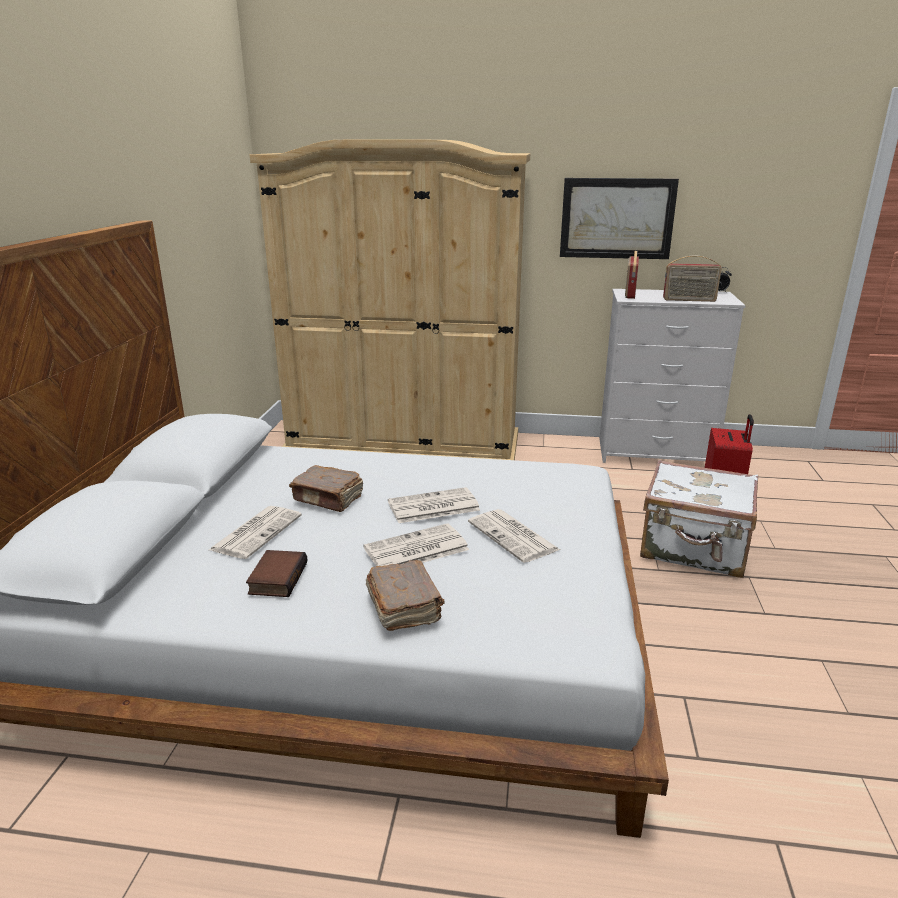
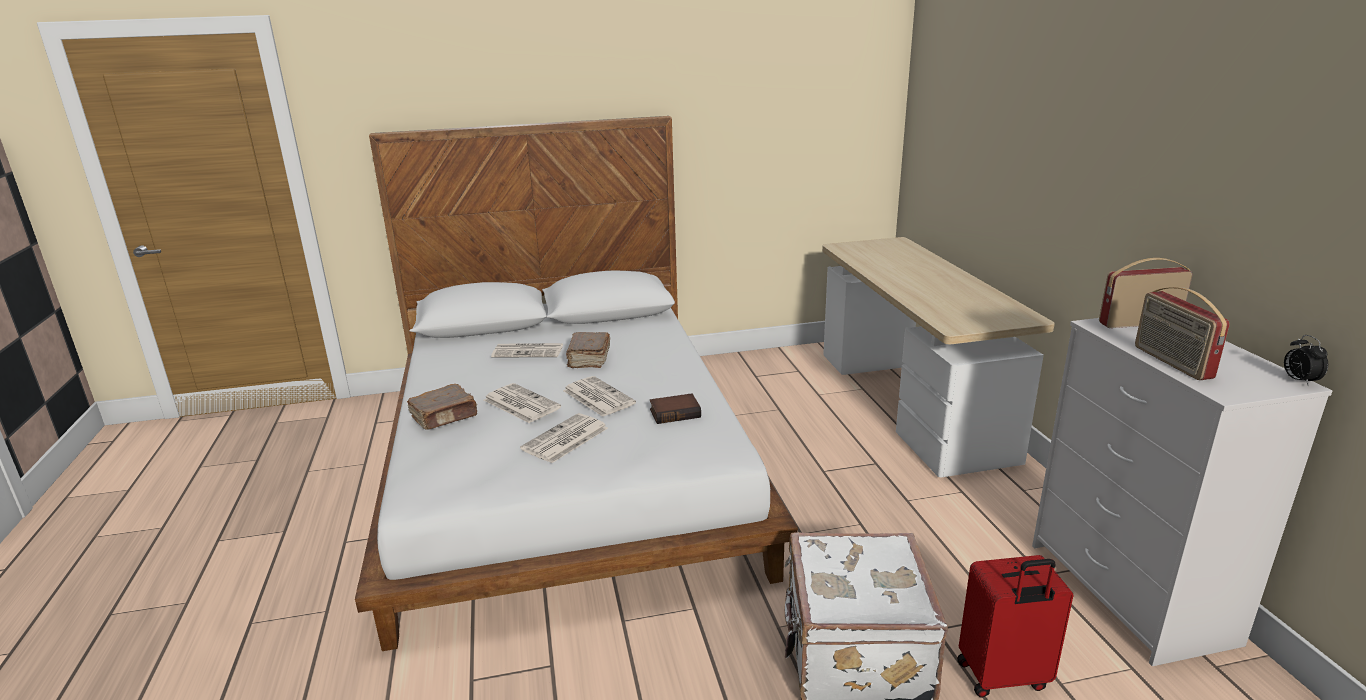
camera: 70 degrees right, 0 degrees up
(276, 578) = (471, 372): book -> book (675, 412)
(403, 444) = (910, 404): beige wardrobe -> desk
(617, 218) = (1191, 202): picture -> none

